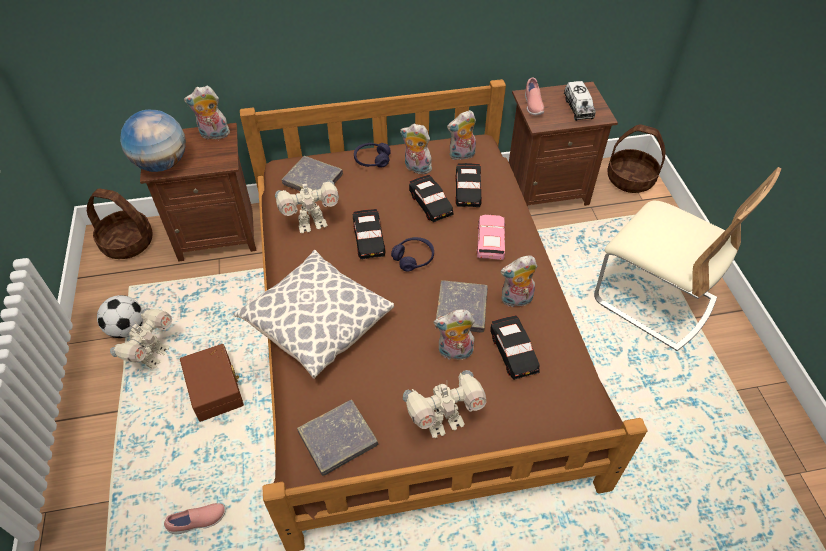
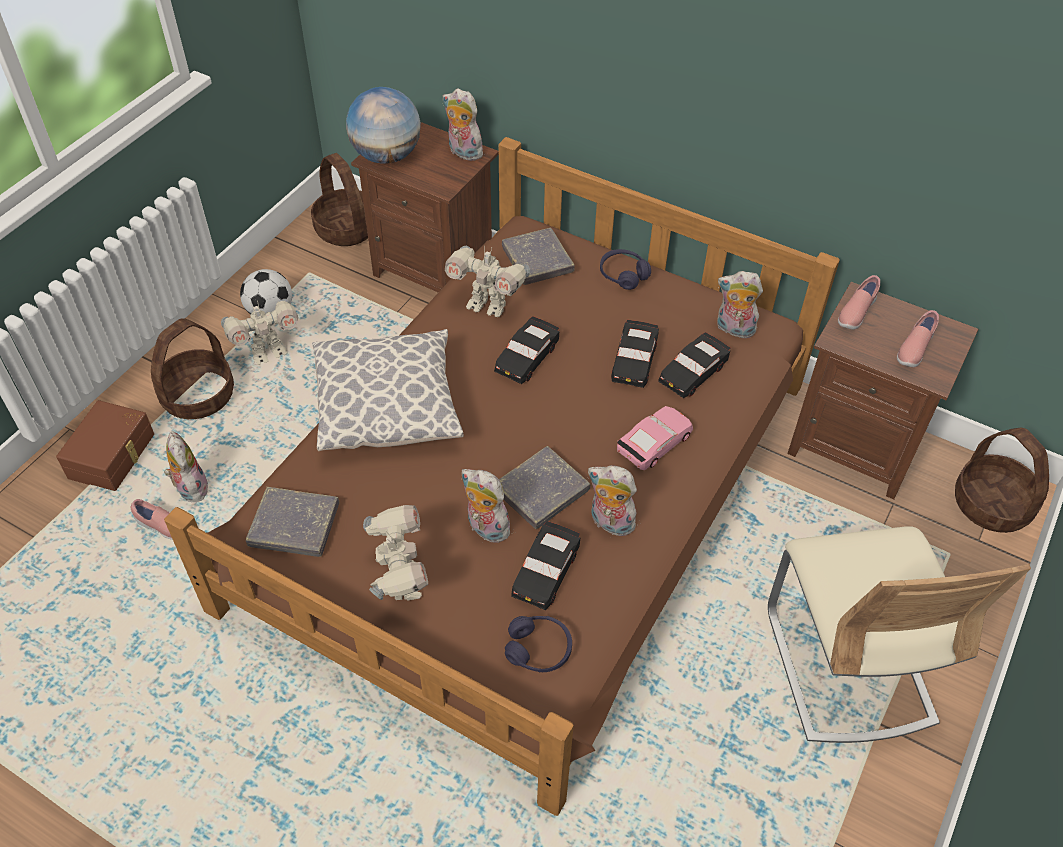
camera: 40 degrees right, 0 degrees up
(130, 418) = (198, 396): none -> basket
(216, 388) = (289, 421): brown storage box -> brown storage box (113, 456)
(413, 258) = (550, 406): purple headphones -> purple headphones (538, 649)
(416, 168) = (662, 313): plush toy -> plush toy (190, 488)
(443, 422) = (401, 583): toy robot -> toy robot turned 120 degrees counterclockwise
(578, 108) = (913, 349): toy truck -> pink shoe

